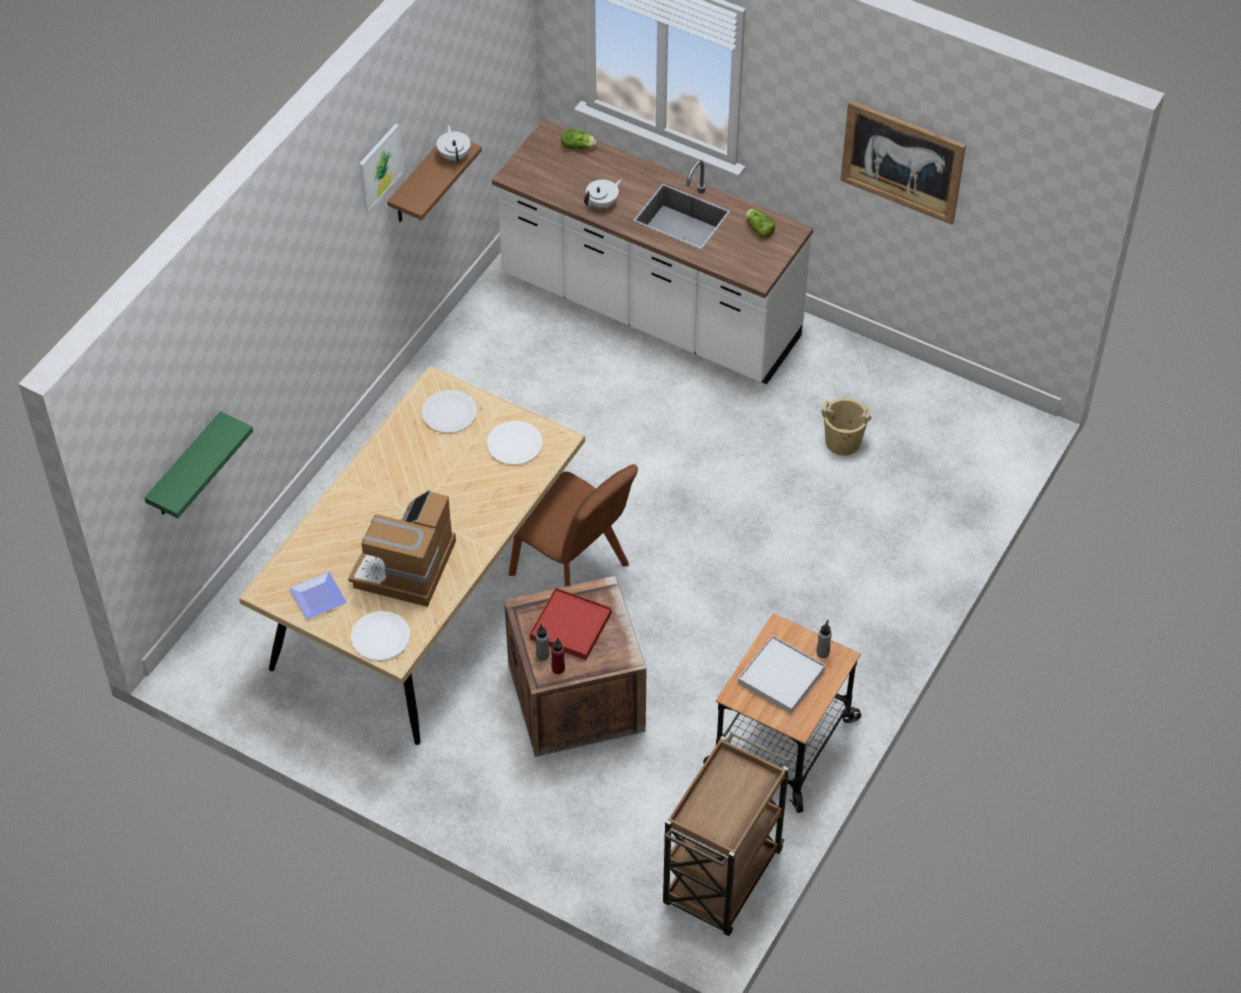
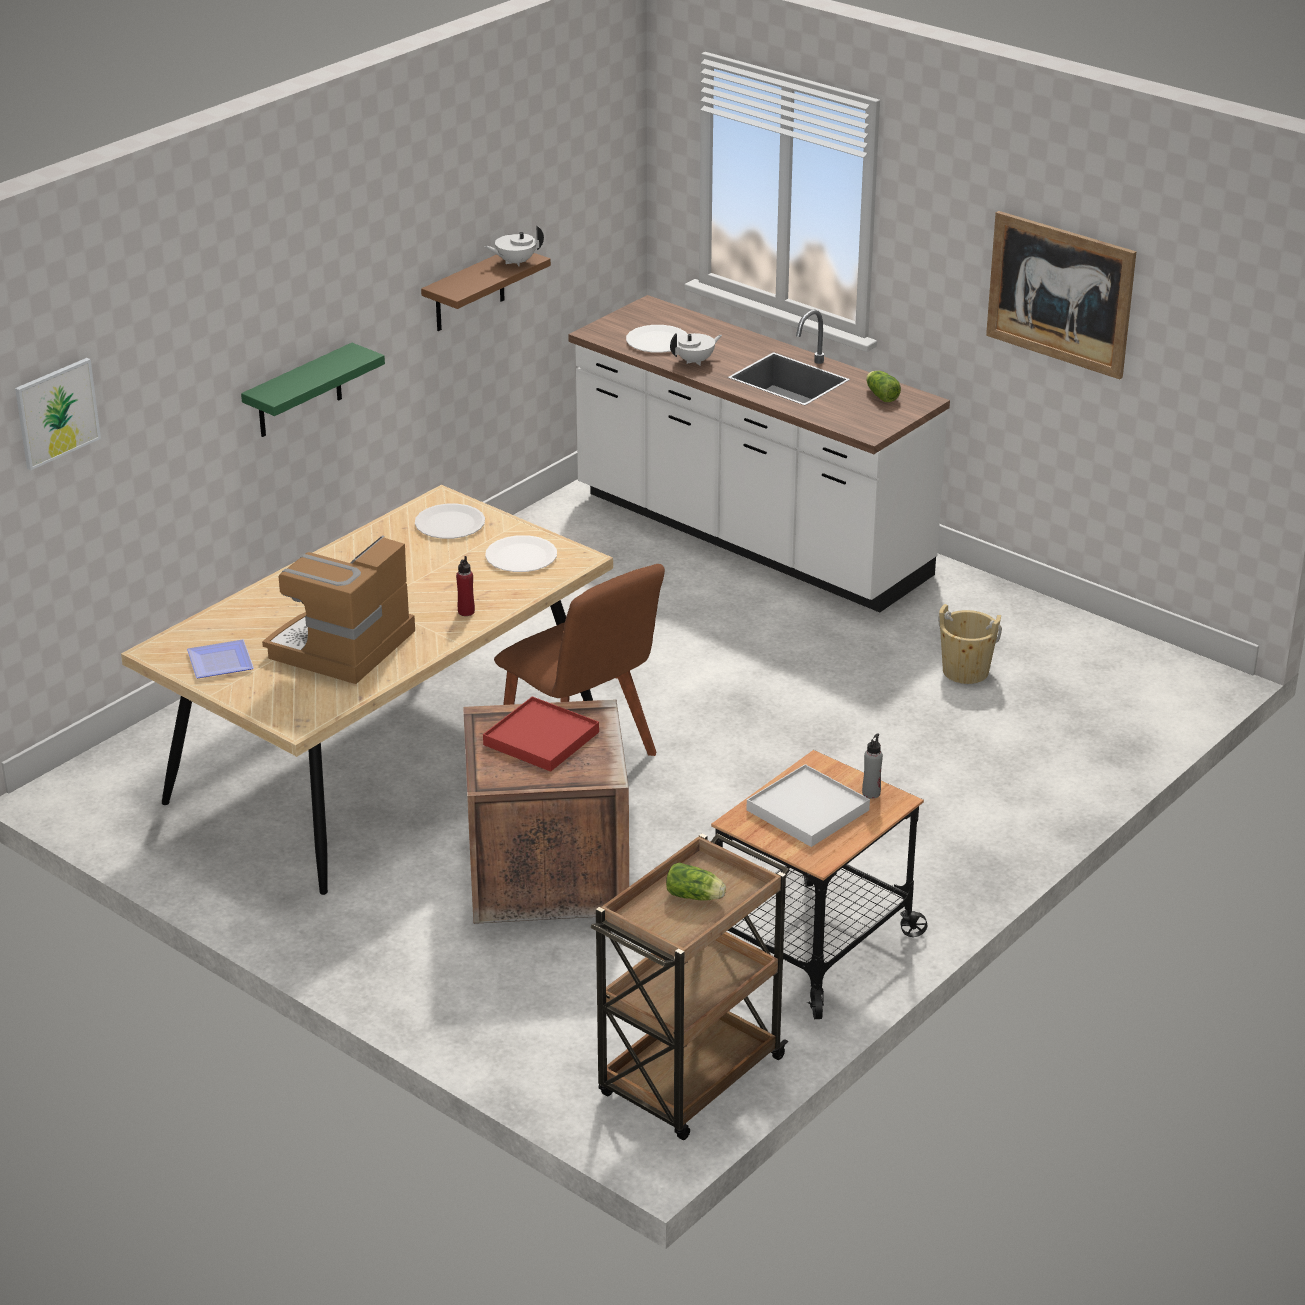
camera: 10 degrees right, 20 degrees down
(186, 468) = (92, 497): green shelf -> green shelf (299, 392)
(380, 167) = (413, 231): picture -> picture (57, 413)
(380, 637) = (284, 705): white plate -> white plate (657, 341)
(454, 156) = (515, 262): white teapot -> white teapot turned 105 degrees counterclockwise
(542, 655) = (495, 761): grey bottle -> none
(558, 668) = (511, 776): red bottle -> red bottle (466, 612)
(579, 147) = (681, 318): lettuce -> lettuce (696, 897)

